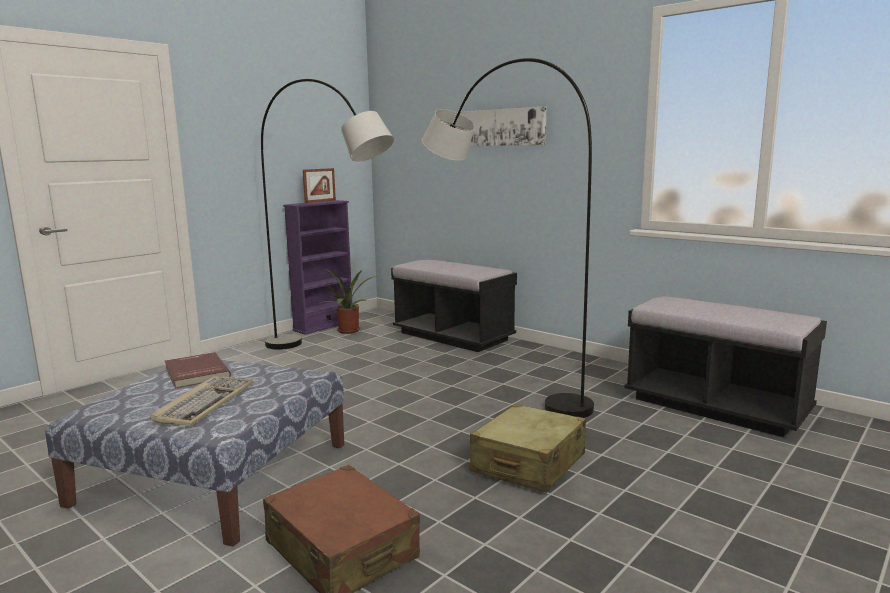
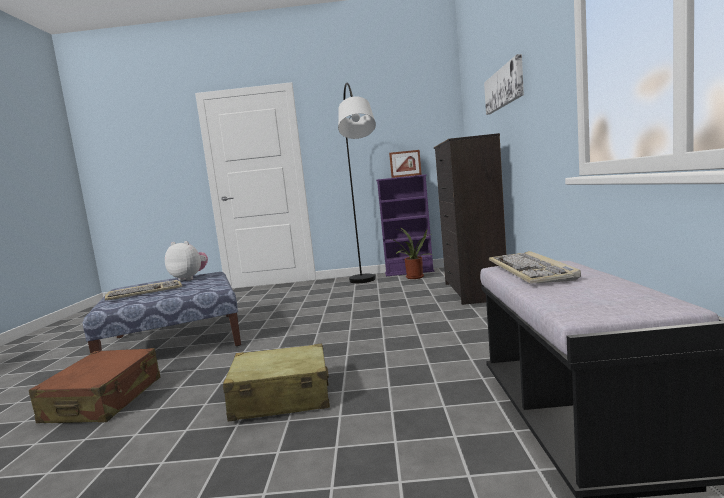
camera: 50 degrees right, 5 degrees down
(195, 373) = (189, 278): red book -> plush toy
(453, 336) = (473, 291): black bench -> black dresser
(499, 386) = (411, 335): grey floor lamp -> none
(685, 306) = (531, 271): none -> keyboard

